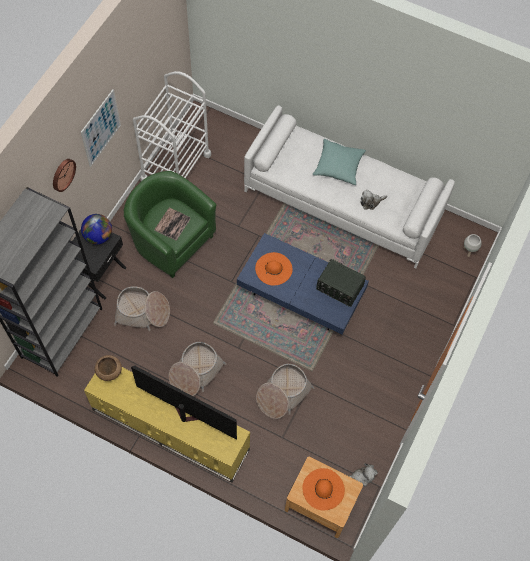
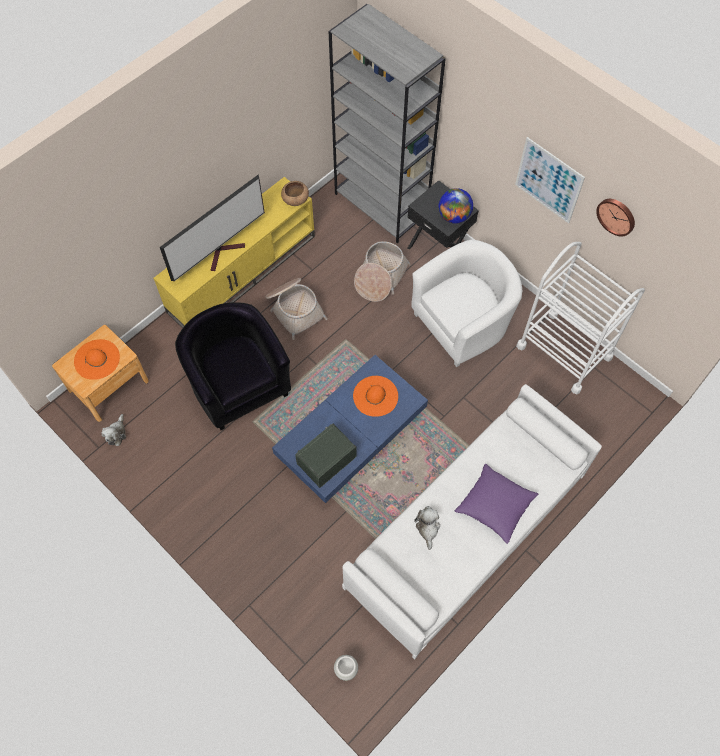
camera: 110 degrees right, 0 degrees up
(62, 174) = (488, 130): wall clock -> wall clock (616, 216)
(171, 240) = (463, 323): green armchair -> white armchair
(172, 224) = (459, 299): book -> none
(282, 394) = (238, 384): basket -> black armchair
(338, 166) = (495, 506): turquoise pillow -> purple pillow

